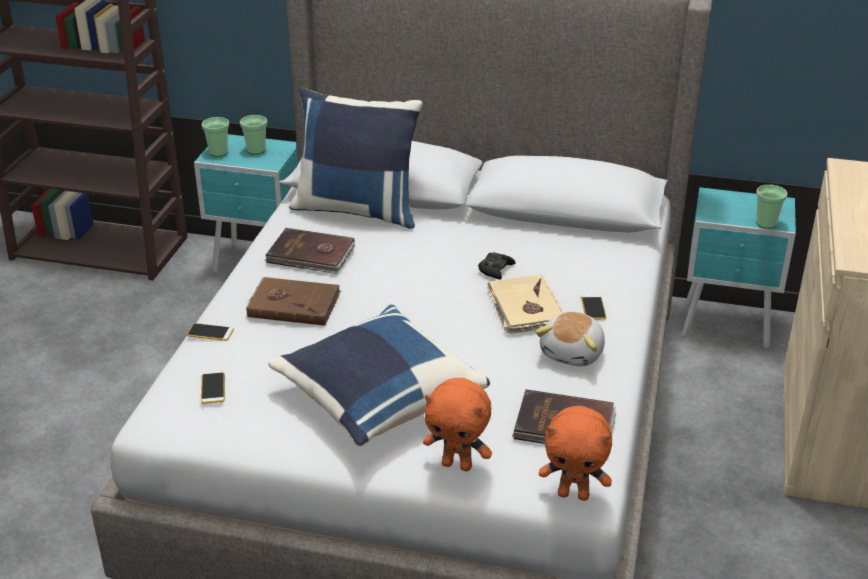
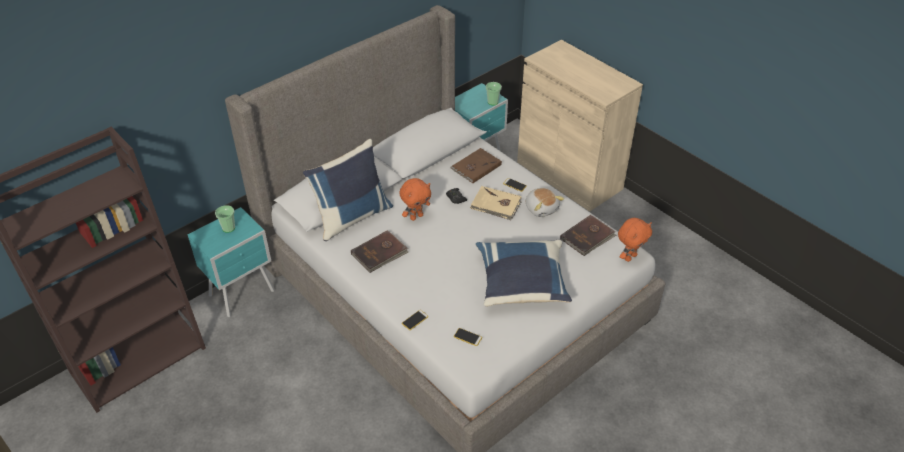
camera: 55 degrees left, 10 degrees up
(218, 152) = (212, 244): cup -> none
(293, 304) = (420, 278): brown book -> brown book (475, 167)
(457, 465) = (587, 281): orange plush toy -> orange plush toy (416, 216)

